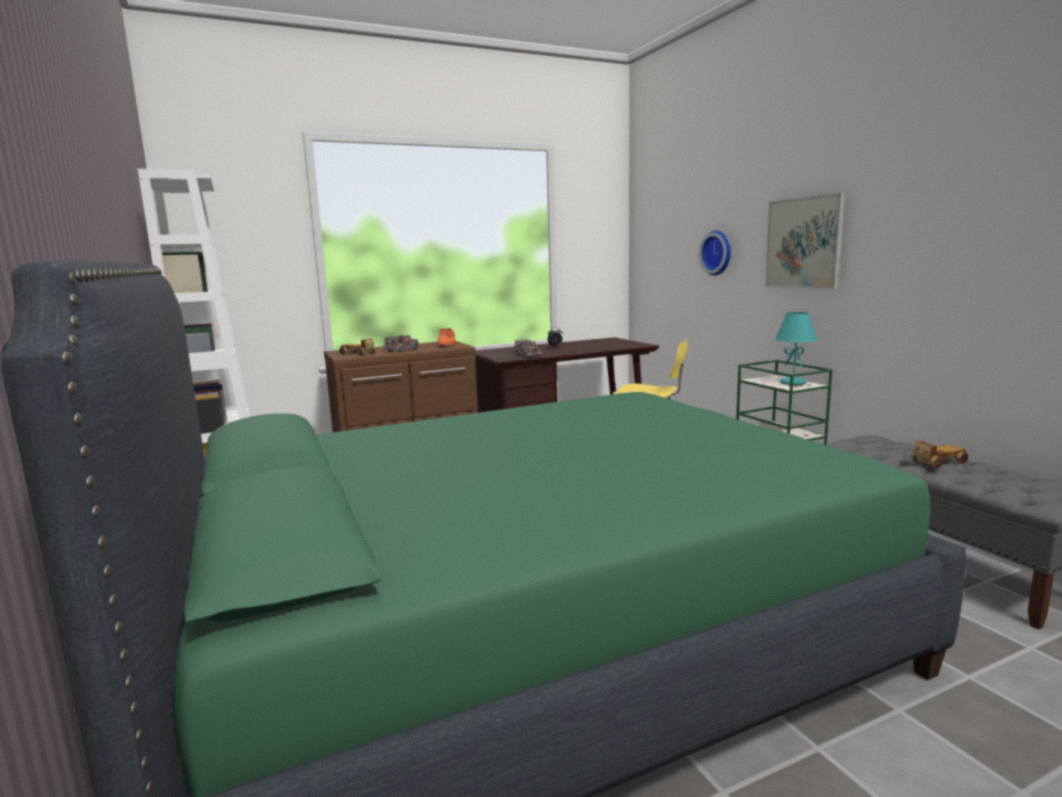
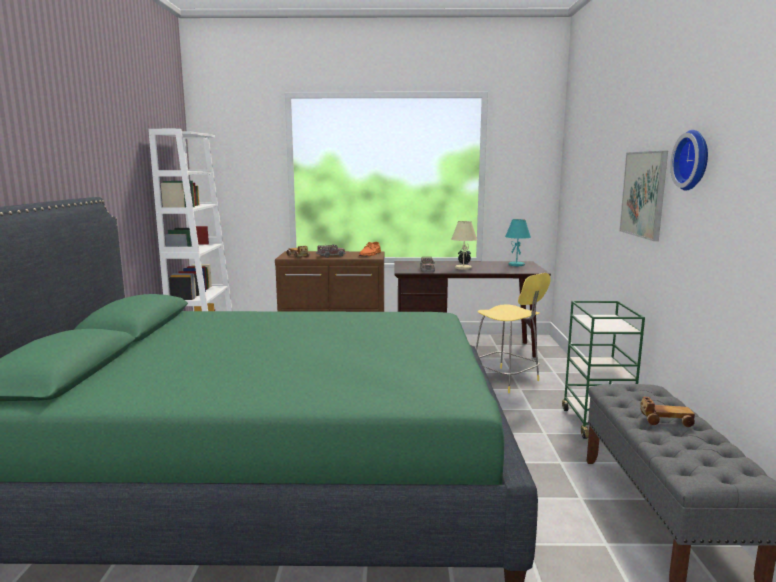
camera: 25 degrees right, 0 degrees up
(562, 350) = (463, 268): none -> beige table lamp
(718, 253) = (601, 195): wall clock -> wall clock (694, 160)
(793, 383) = (612, 324): turquoise table lamp -> turquoise table lamp (516, 265)

